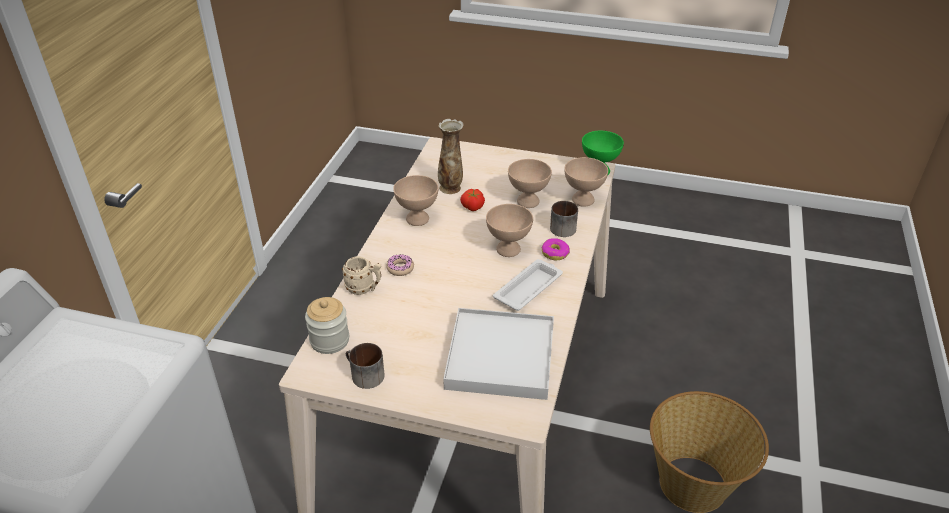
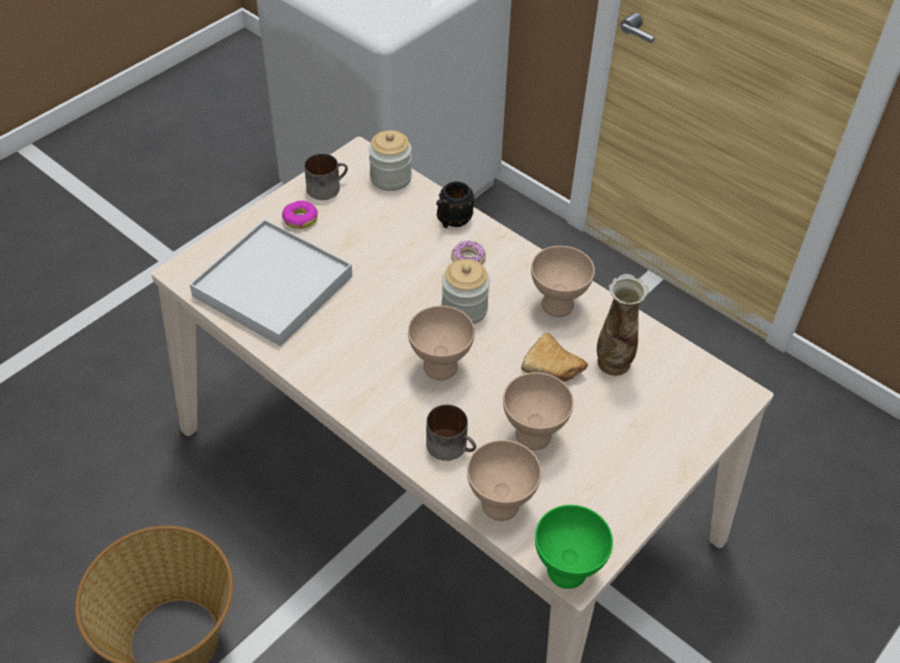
camera: 115 degrees right, 10 degrees up
(364, 289) = (451, 221): beige mug -> black mug
(450, 255) = (464, 309): none -> jar
(472, 206) = (555, 369): tomato -> bread
(529, 288) = (356, 355): white tray -> none
(555, 253) = (402, 410): donut -> donut (300, 219)

